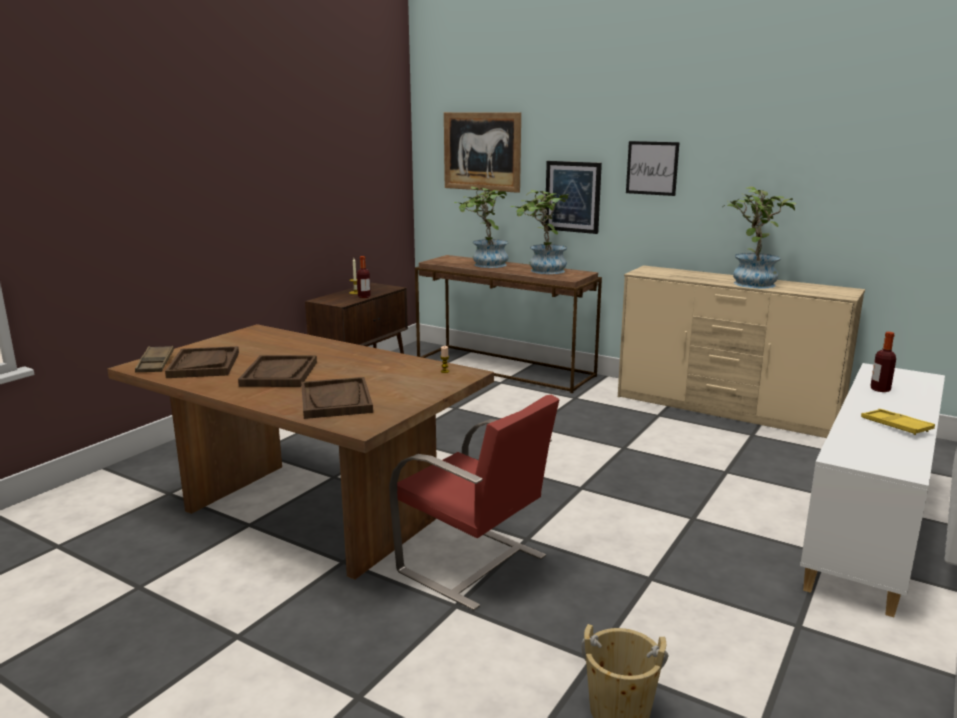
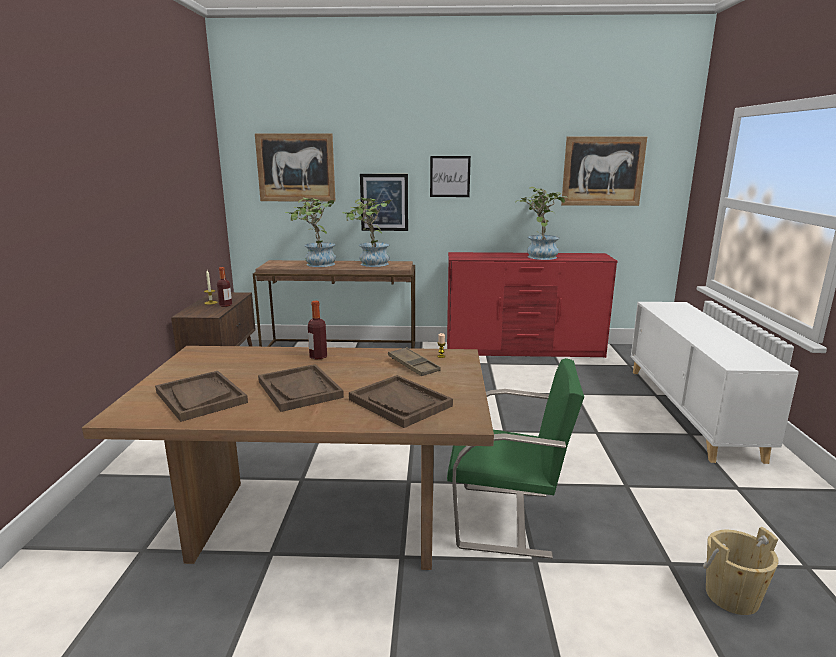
camera: 30 degrees left, 0 degrees up
(155, 363) = (139, 408): brown tray -> brown tray (413, 366)
(474, 565) = (507, 519): red chair -> green chair
(726, 410) = (524, 350): beige dresser -> red dresser
(868, 169) = (602, 171): none -> picture
(880, 389) = (675, 316): bottle -> bottle (318, 356)
(895, 426) = (721, 337): yellow tray -> none

